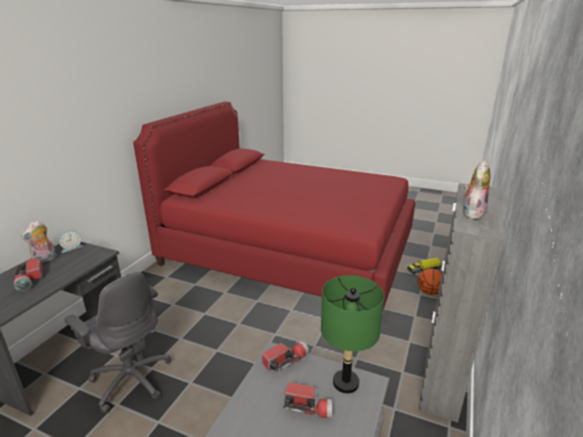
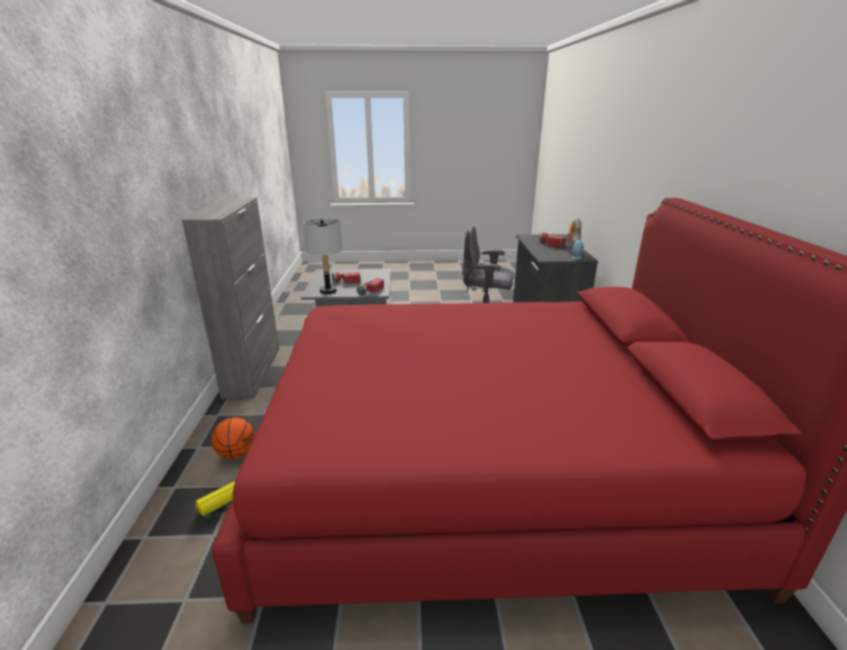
camera: 155 degrees right, 0 degrees up
(346, 382) = (328, 291): green table lamp -> grey table lamp
(472, 213) = (233, 203): plush toy -> none

